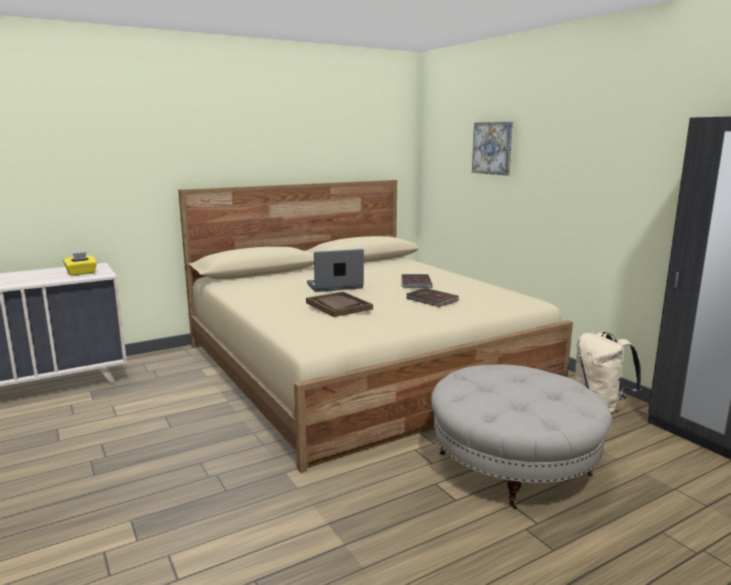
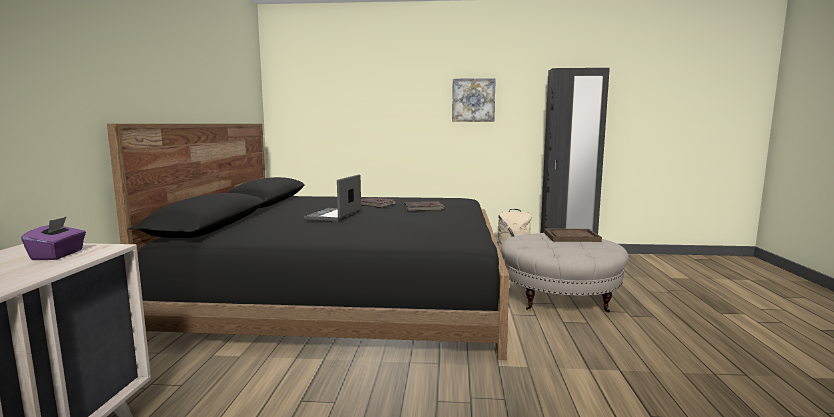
camera: 55 degrees left, 5 degrees down
(81, 273) = (58, 255): yellow tissue box -> purple tissue box
(338, 306) = (404, 221): brown tray -> brown tray (571, 237)
(361, 365) = (350, 291): beige bed -> black bed
(493, 148) = (365, 92): picture -> picture (473, 100)

